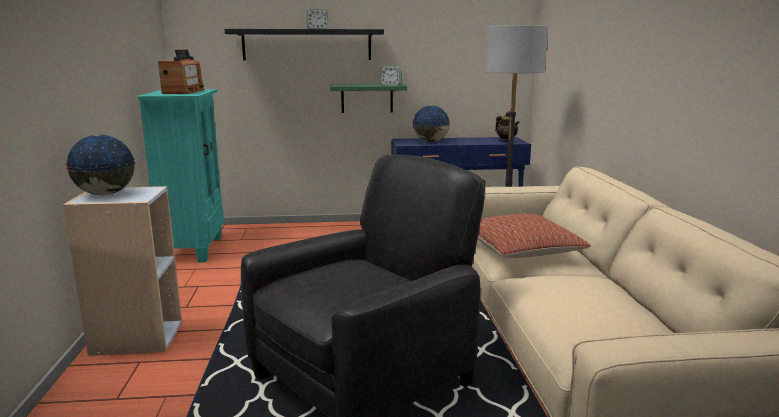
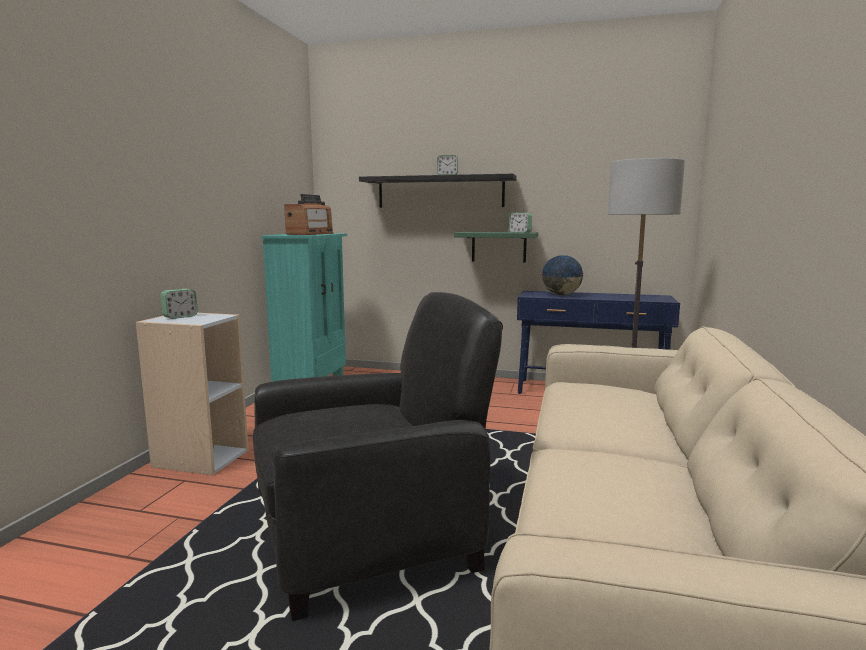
camera: 20 degrees right, 5 degrees down
(105, 194) = (180, 316): globe -> alarm clock
(506, 141) = (651, 299): teapot -> none
(522, 250) = (592, 419): pillow -> none

